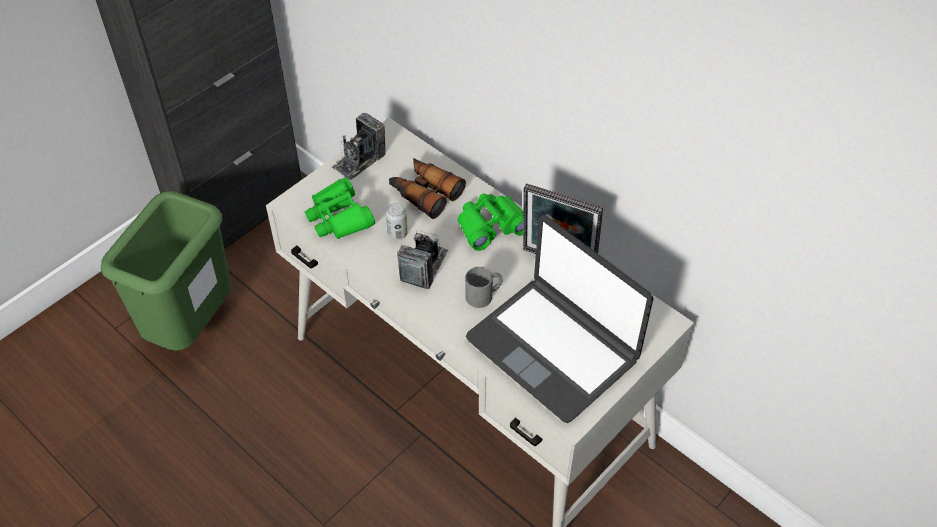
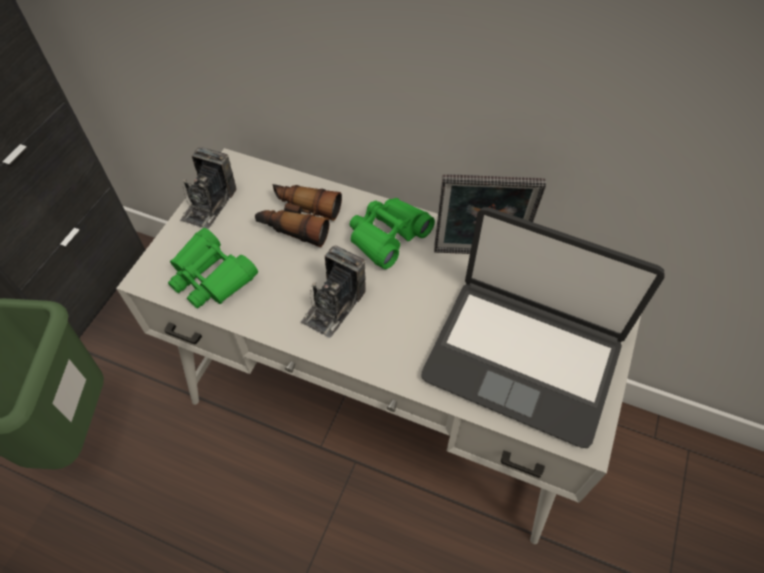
camera: 20 degrees left, 5 degrees up
(397, 234) = (287, 276): can -> none
(424, 266) = (334, 306): camera -> camera turned 150 degrees counterclockwise
(484, 295) = (417, 318): grey mug -> none

